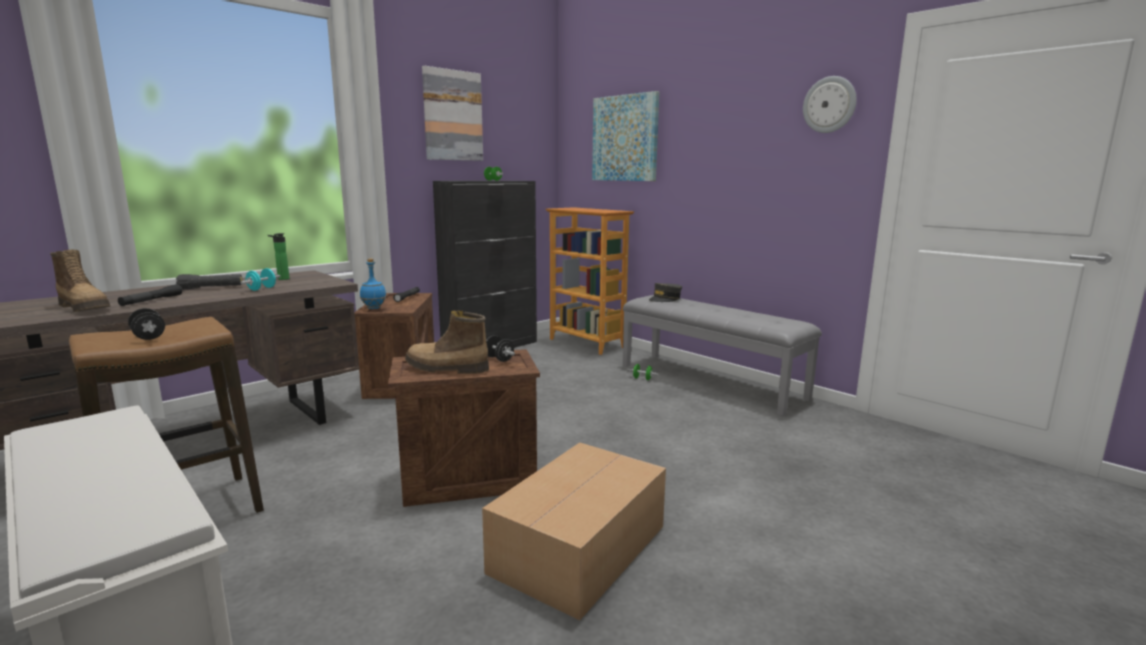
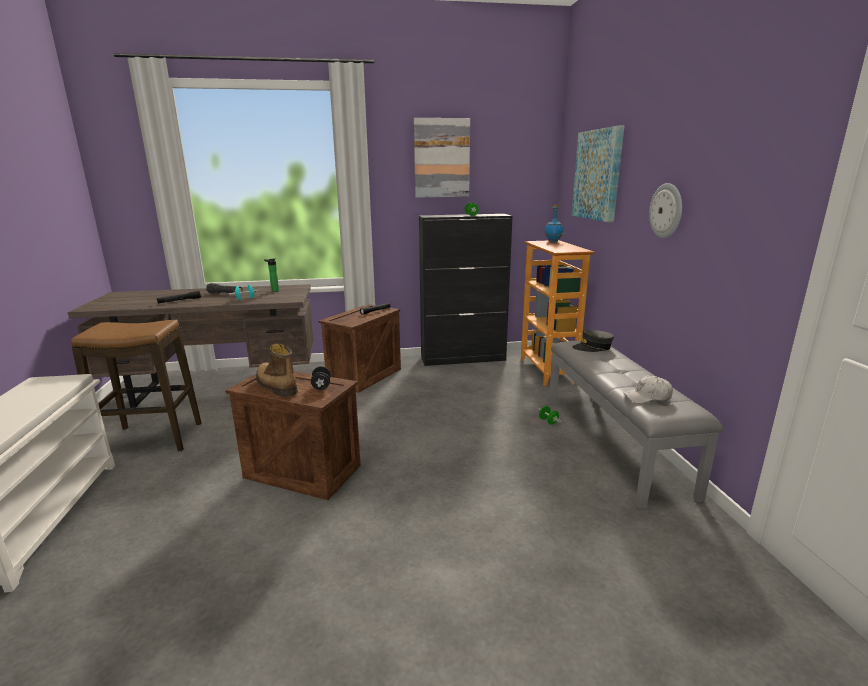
camera: 35 degrees right, 5 degrees up
(85, 308) = (145, 302): boot -> none
(148, 337) = (121, 331): black dumbbell -> none
(374, 308) = (338, 318): blue bottle -> blue bottle (553, 242)
(576, 549) = (286, 563): cardboard box -> none
(761, 321) = (647, 397): none -> white cap
(829, 105) = (768, 143): wall clock -> wall clock (666, 211)

